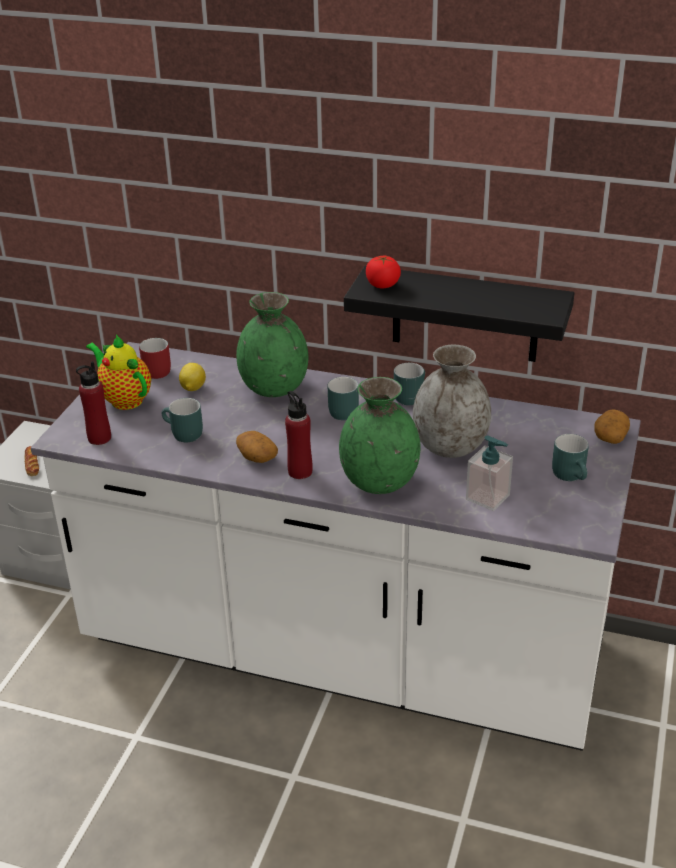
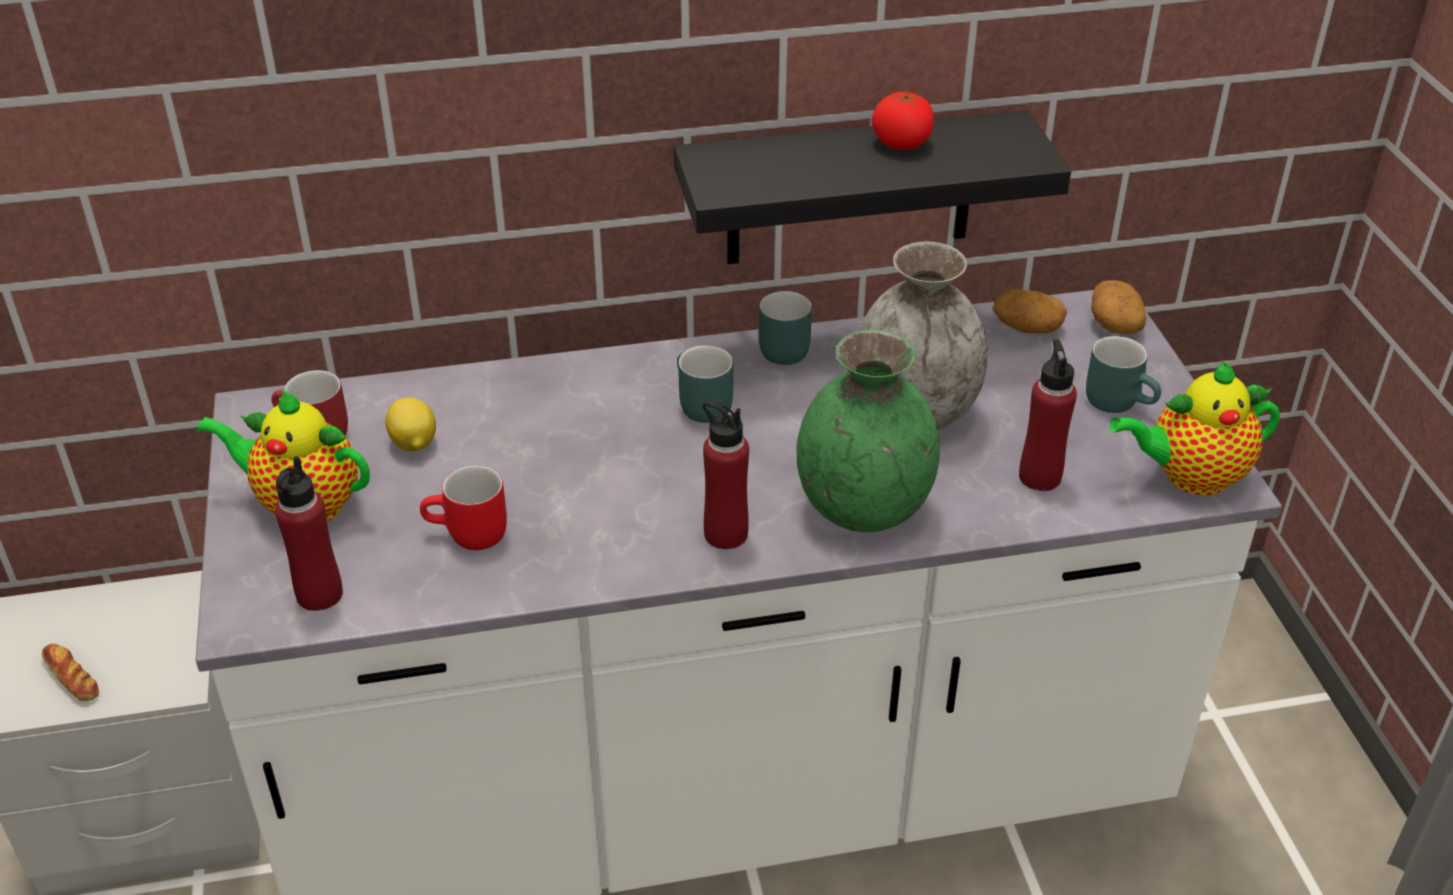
camera: 30 degrees left, 5 degrees up
(182, 434) = (468, 536): turquoise mug -> red mug
(256, 457) = (632, 533): potato -> potato (1026, 327)
(274, 388) = (556, 399): green vase -> none
(382, 285) = (738, 172): tomato -> tomato (901, 143)
(488, 497) = (1040, 477): soap dispenser -> red bottle
(574, 524) = (1190, 476): none -> teapot

